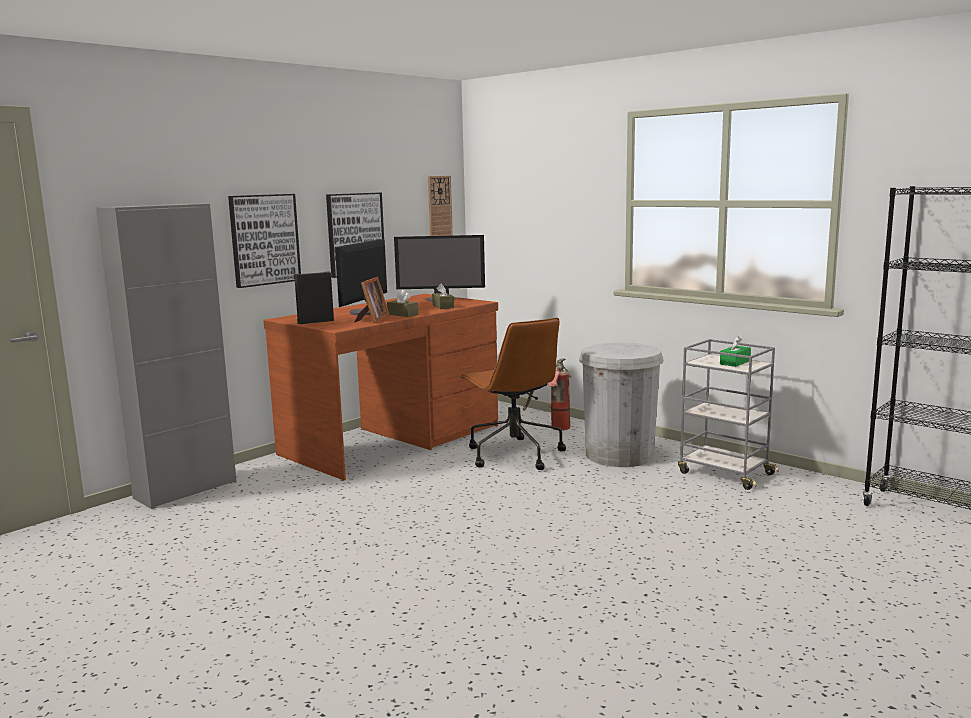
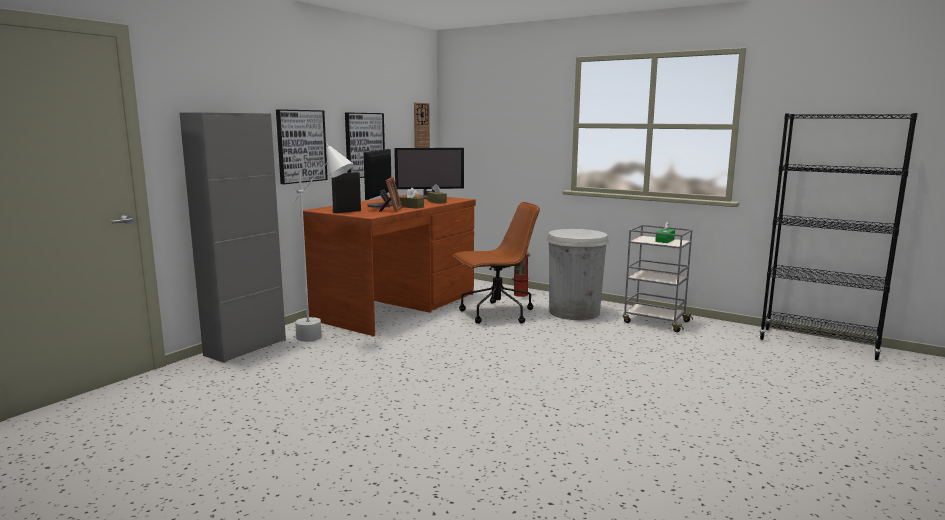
camera: 10 degrees left, 0 degrees up
(285, 483) = (327, 339): none -> white floor lamp
(513, 454) = (496, 314): brown office chair -> brown office chair turned 75 degrees counterclockwise

